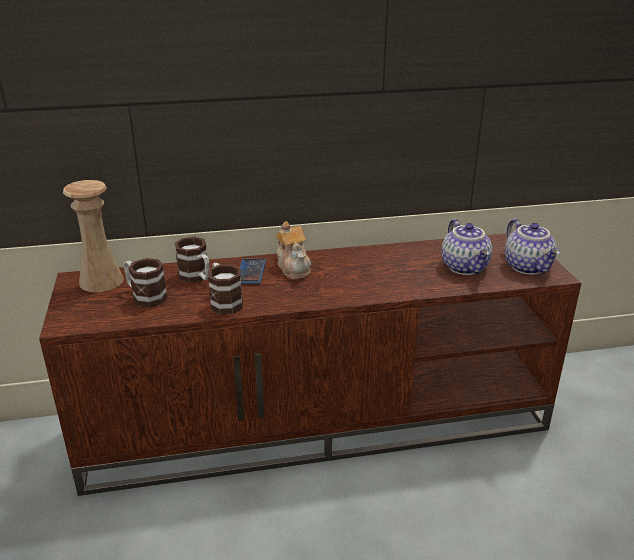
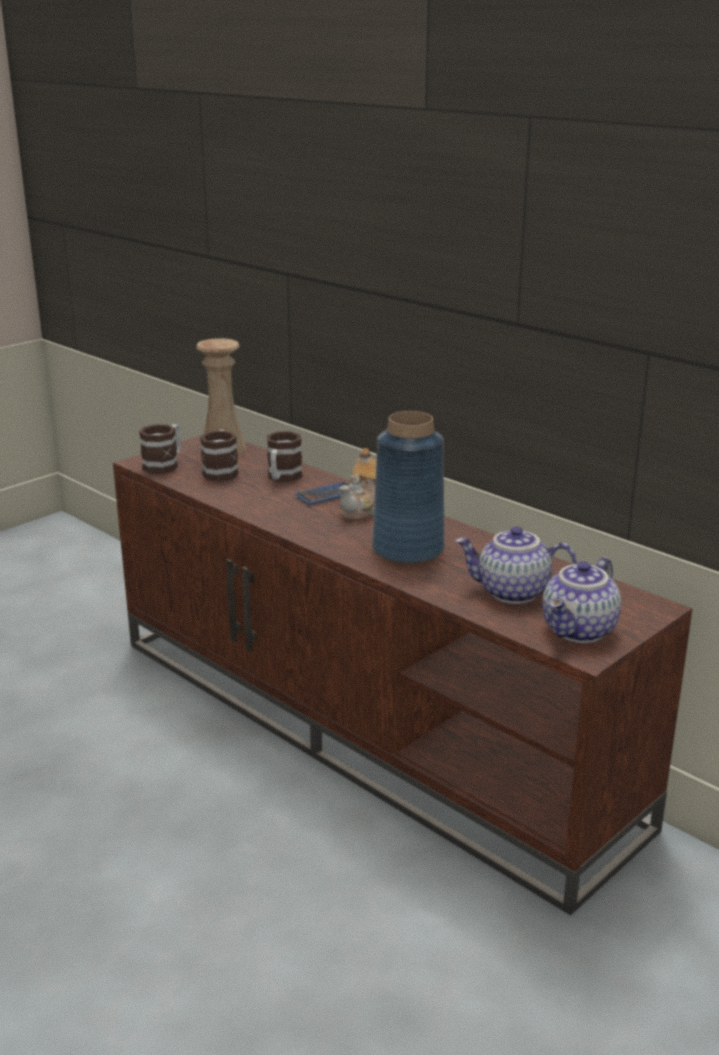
camera: 55 degrees right, 5 degrees down
(224, 302) = (255, 502): mug -> mug (165, 465)
(372, 276) = (407, 549): none -> blue vase
(466, 267) = (512, 593): teapot -> teapot turned 60 degrees clockwise

